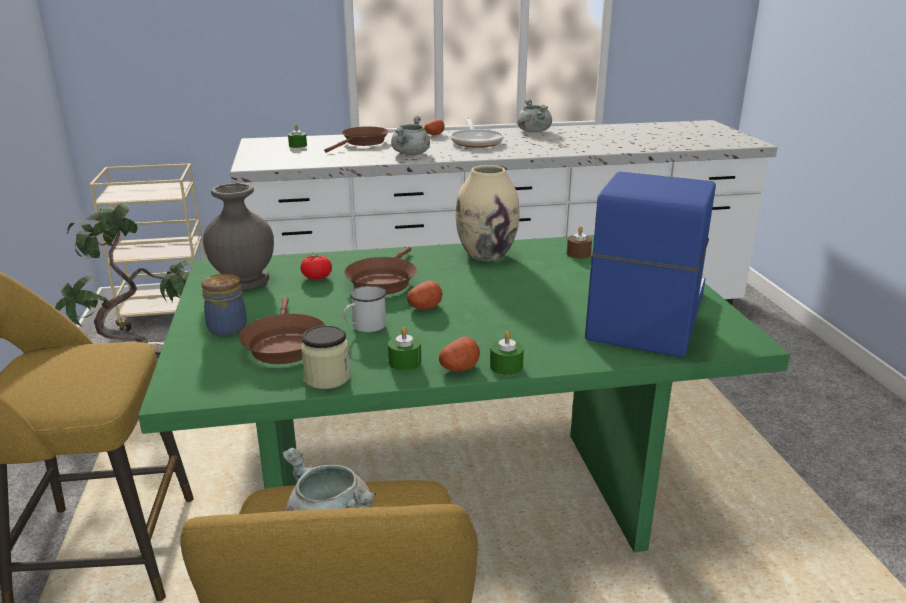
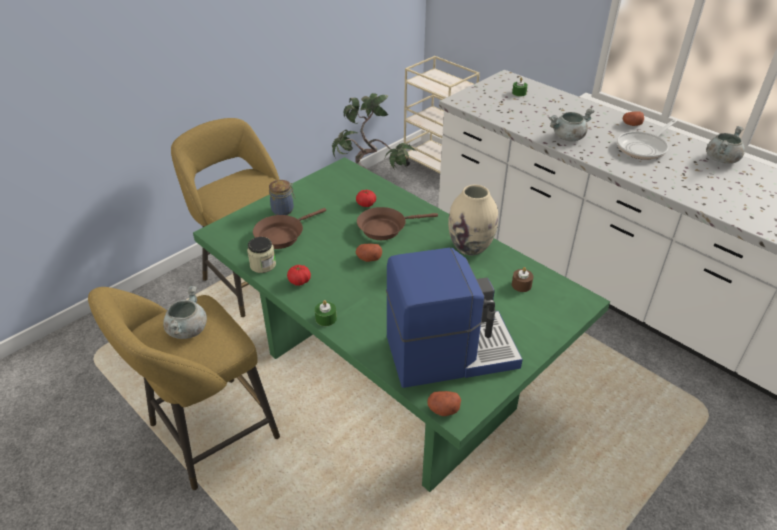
camera: 55 degrees right, 15 degrees up
(242, 280) = (337, 184): grey vase -> none
(363, 143) = (563, 109): brown frying pan -> none
(364, 327) = (324, 250): white mug -> none
(404, 362) = (299, 281): green candle -> tomato
(459, 368) = (309, 303): potato -> potato (443, 409)

